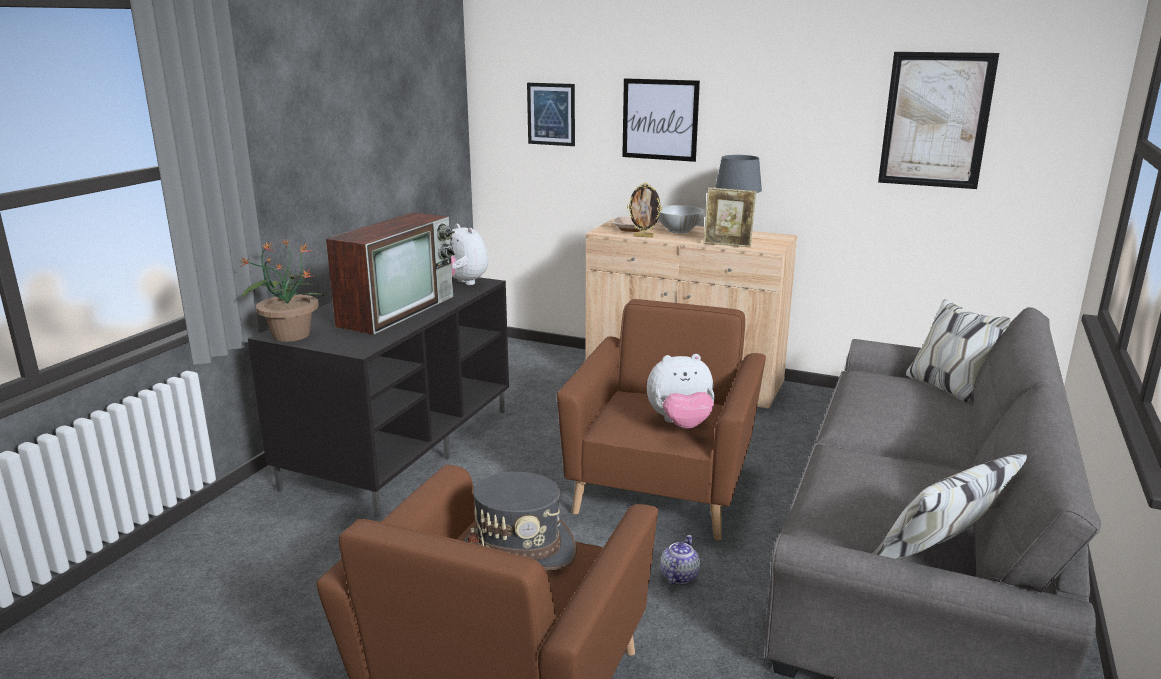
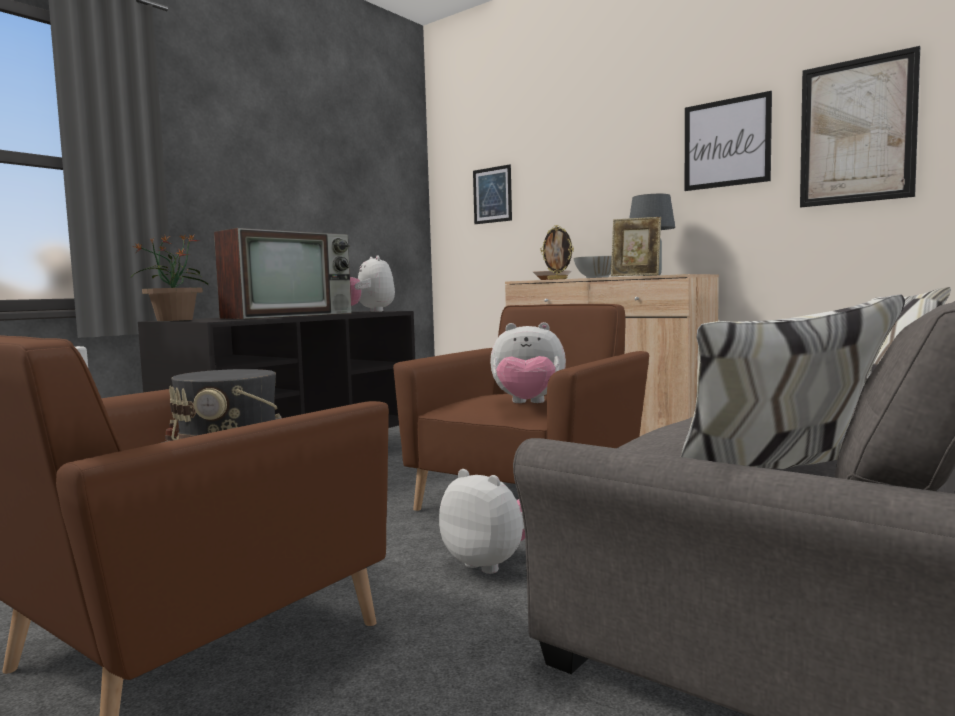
camera: 15 degrees right, 15 degrees down
(660, 119) = (583, 182): picture -> picture (726, 143)
(679, 575) = (490, 563): teapot -> plush toy

